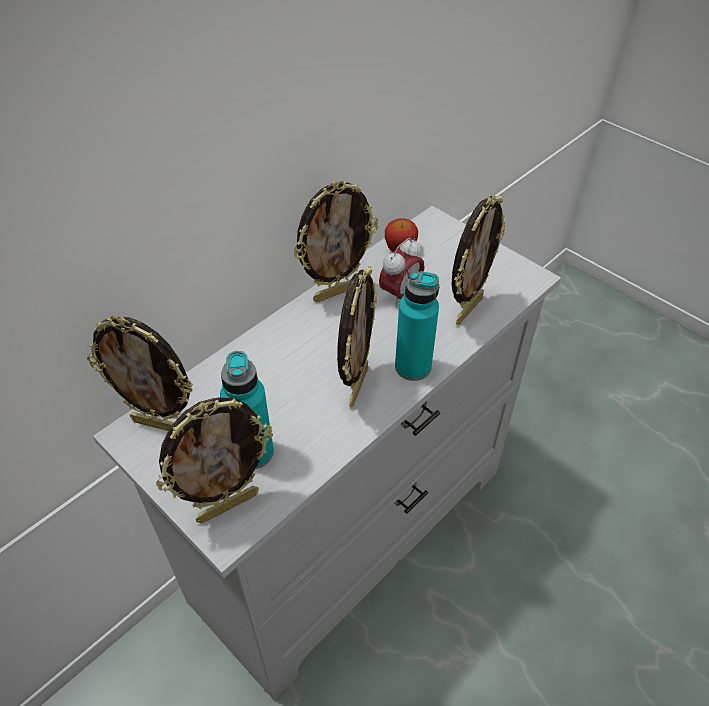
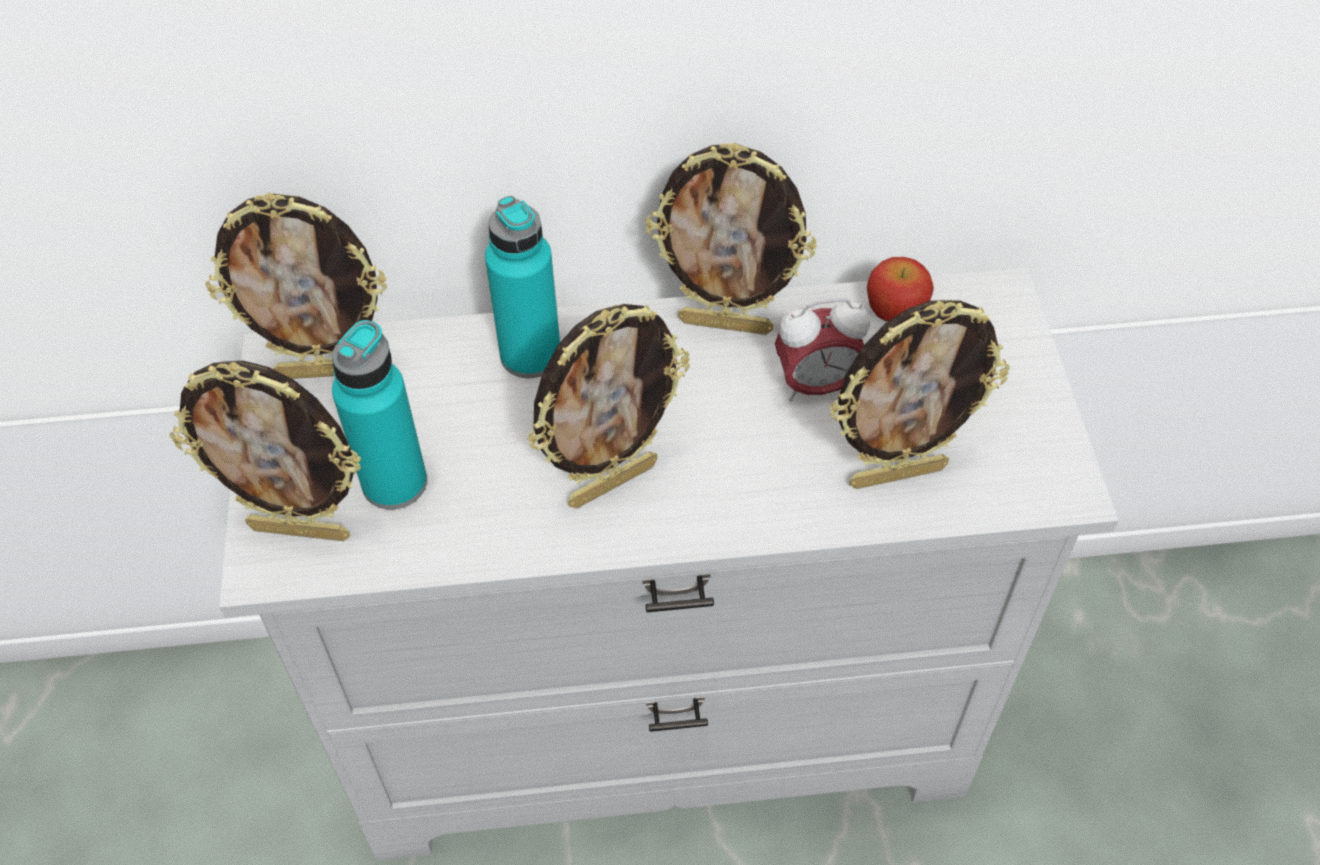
camera: 40 degrees right, 5 degrees up
(161, 425) = (326, 371): picture frame -> picture frame turned 60 degrees counterclockwise
(413, 367) = (718, 508): turquoise bottle -> turquoise bottle (530, 355)

